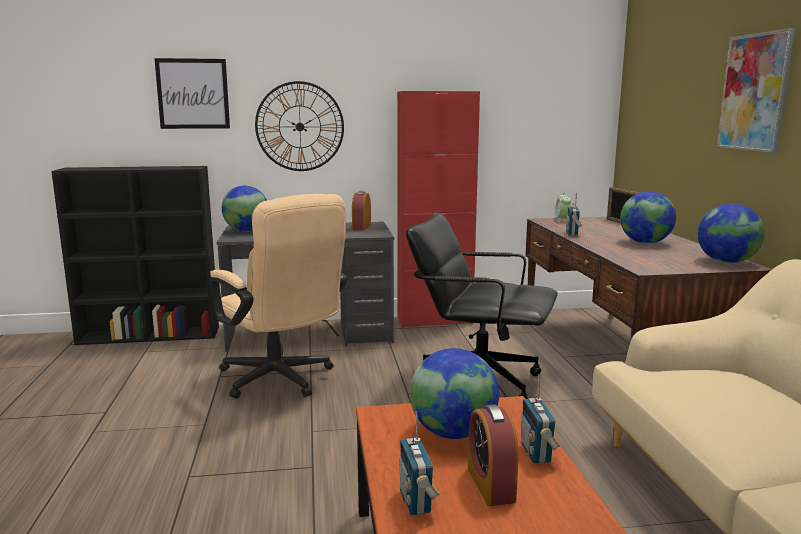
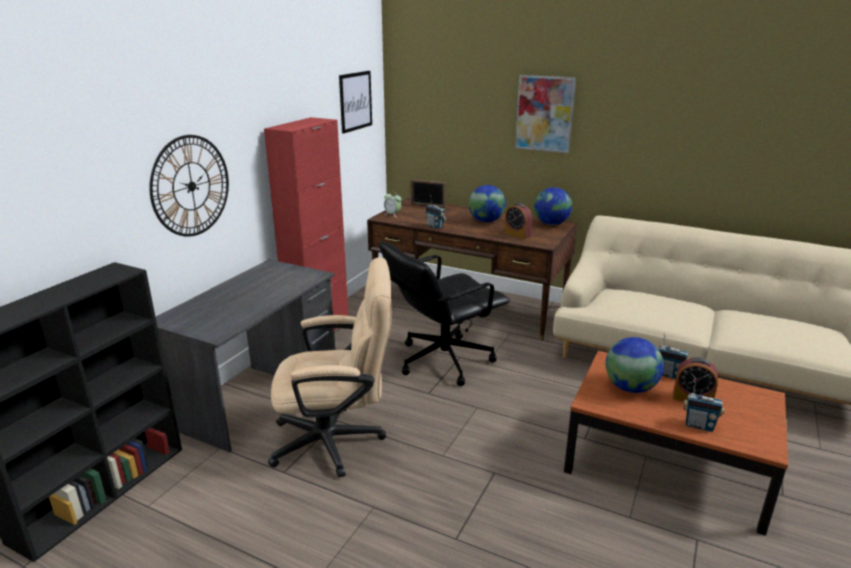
camera: 55 degrees left, 10 degrees up
(193, 94) = (77, 176): picture -> picture (355, 101)
(246, 231) = (192, 320): globe -> none
(361, 227) = (276, 272): alarm clock -> alarm clock (517, 234)

